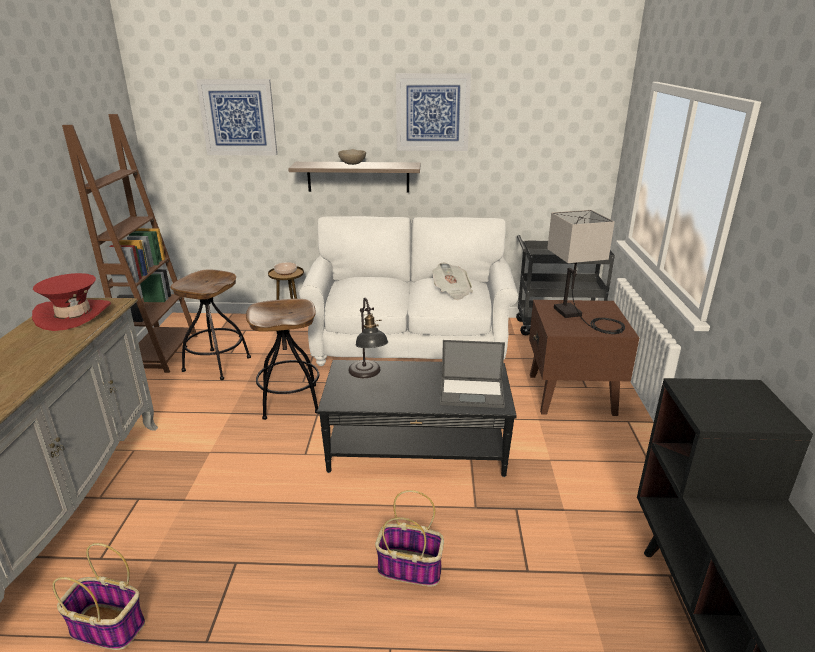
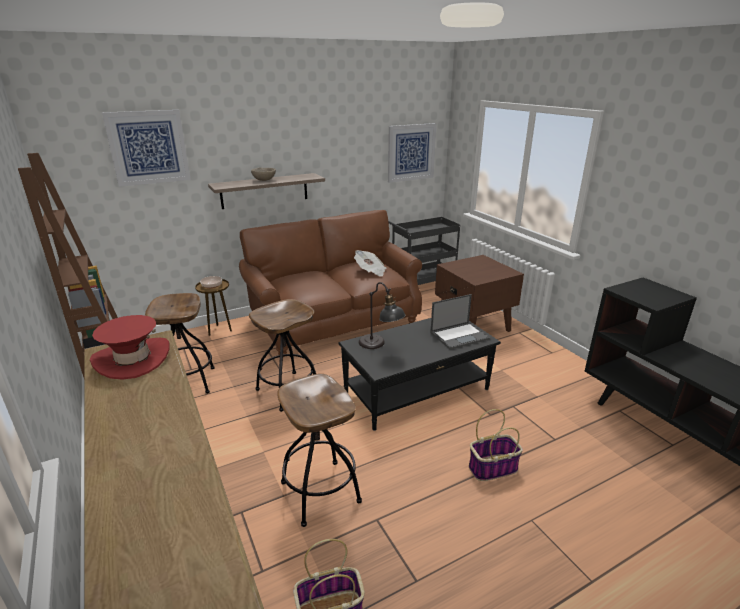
camera: 30 degrees left, 0 degrees up
(217, 510) = (320, 491): none -> brown stool
(409, 342) = (334, 320): white sofa -> brown sofa
(432, 112) = (321, 131): picture -> picture (411, 152)
(583, 318) = (480, 269): table lamp -> none

